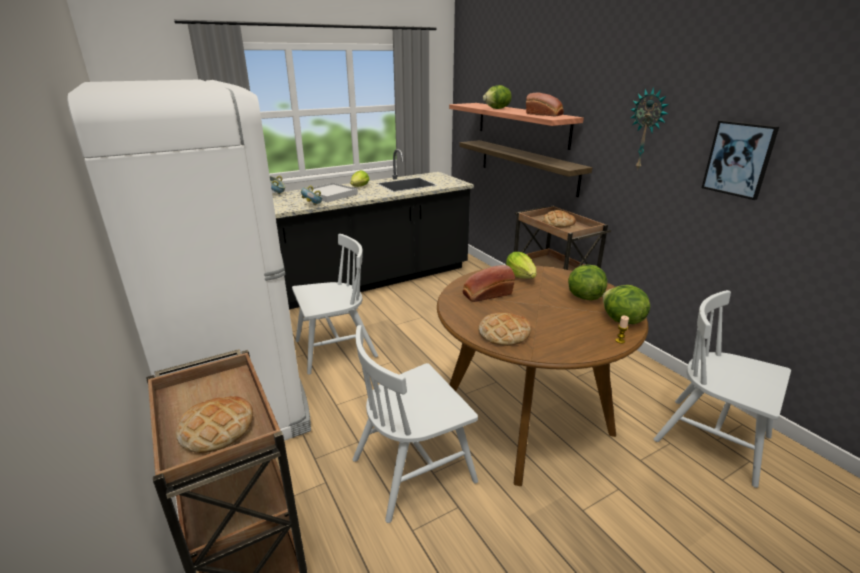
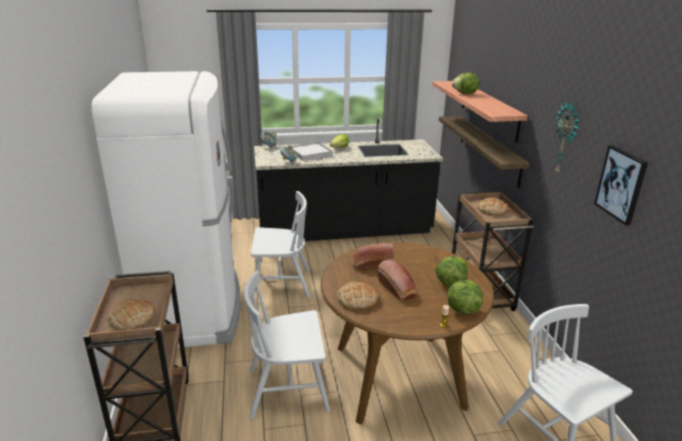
camera: 20 degrees right, 0 degrees up
(521, 277) = (413, 255): lettuce -> none
(545, 114) = (496, 107): bread -> bread (398, 289)

